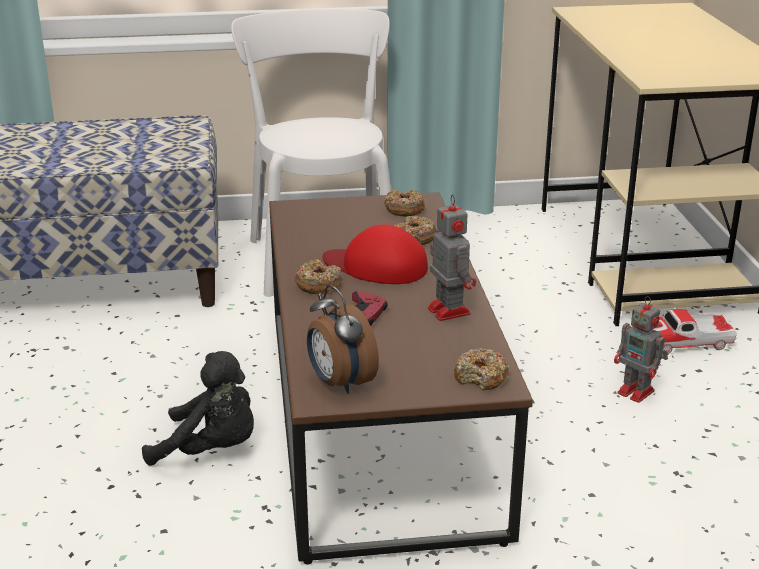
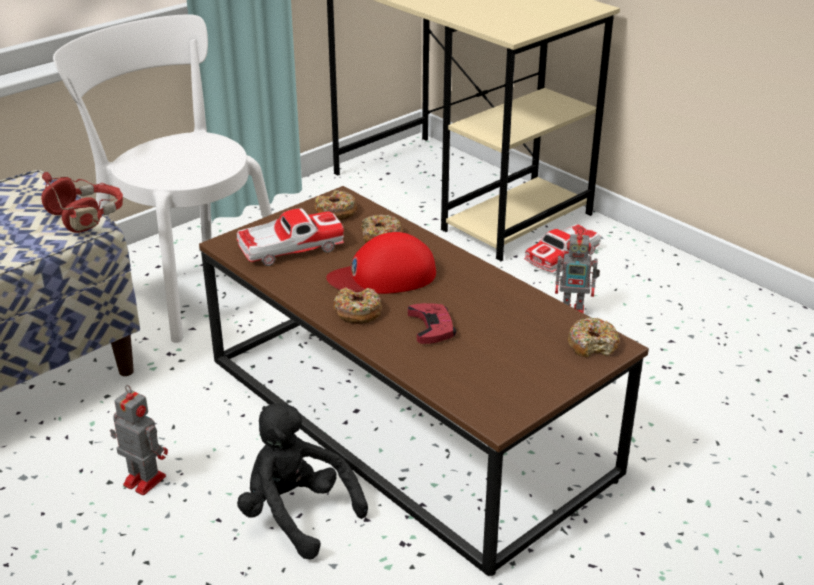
camera: 35 degrees left, 5 degrees up
(194, 154) = (87, 217): none -> red headphones
(211, 450) = (296, 514): black plush toy -> black plush toy turned 120 degrees counterclockwise
(331, 224) = (290, 248): none -> toy car
(339, 383) = (496, 397): alarm clock -> none
(447, 310) = (493, 295): toy robot -> toy robot (143, 479)

